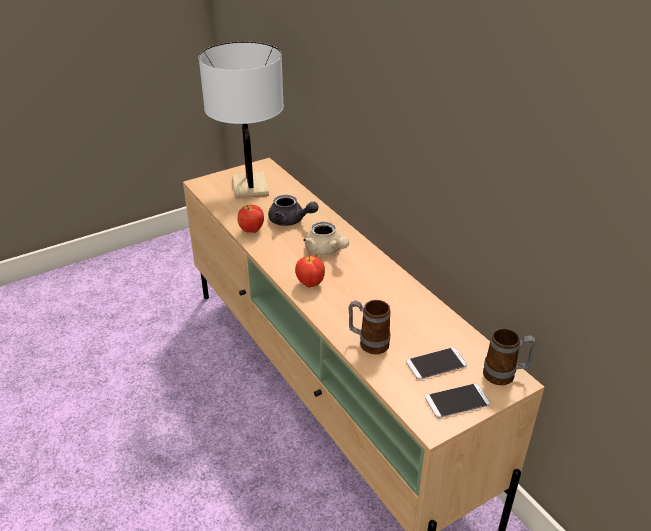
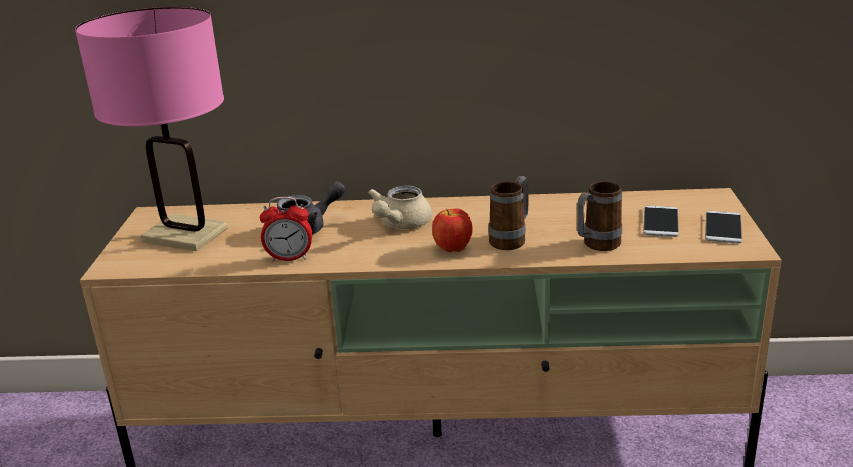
camera: 55 degrees left, 10 degrees down
(250, 187) = (185, 235): white table lamp -> pink table lamp
(251, 230) = (289, 258): apple -> alarm clock
(326, 250) = (400, 224): beige teapot -> beige teapot turned 120 degrees clockwise
(505, 375) = (703, 198): mug -> mug (512, 239)

